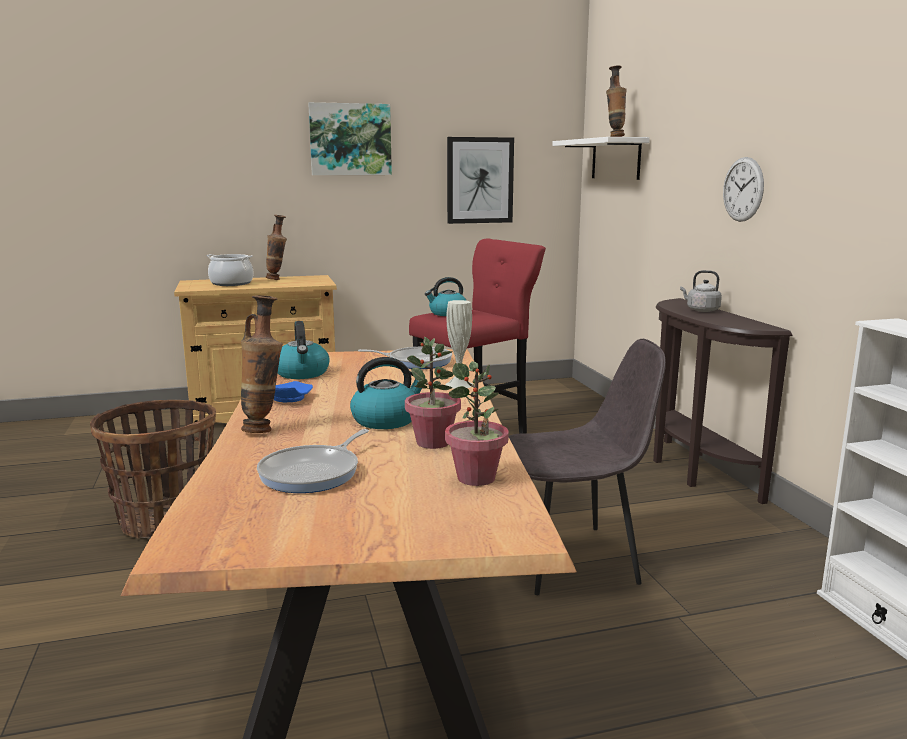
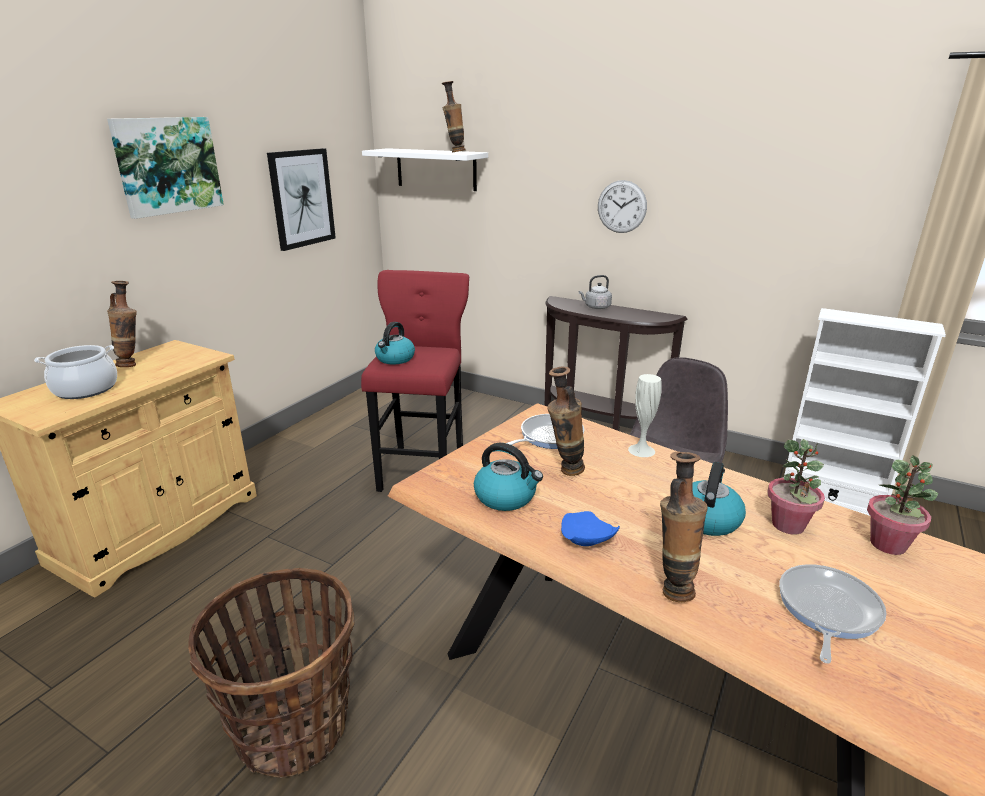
camera: 45 degrees left, 10 degrees up
(314, 473) = (826, 610): frying pan -> frying pan turned 135 degrees counterclockwise
(371, 376) = (564, 471): none -> vase

